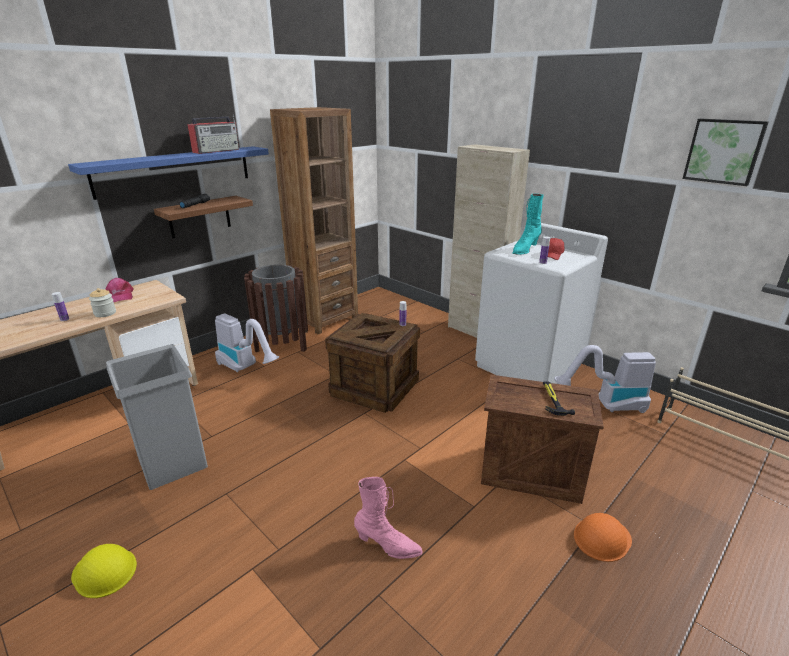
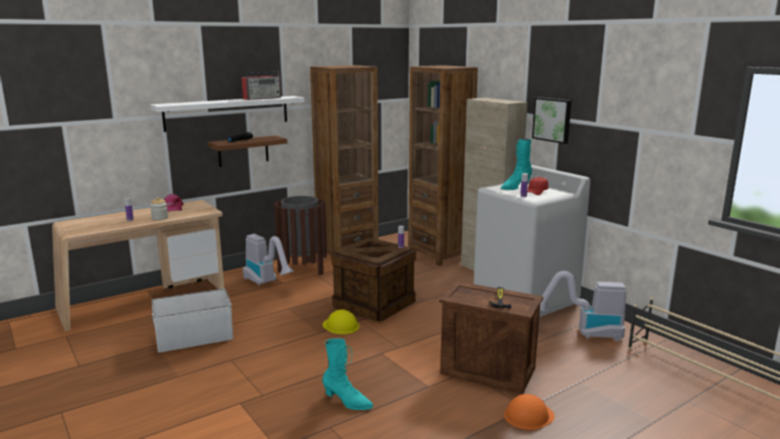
camera: 10 degrees right, 10 degrees down
(104, 571) = (134, 393): yellow hard hat -> yellow hard hat (341, 325)
(173, 462) = (194, 338): grey trash can -> white storage box
(175, 171) = (227, 113): blue shelf -> white shelf
(387, 546) = (347, 402): pink boot -> turquoise boot
(421, 314) = (439, 254): none -> brown bookcase
(724, 151) = (669, 103): picture -> picture (552, 119)

